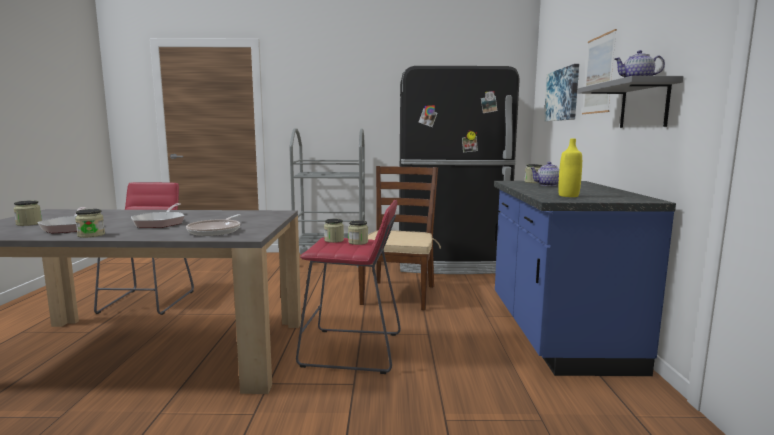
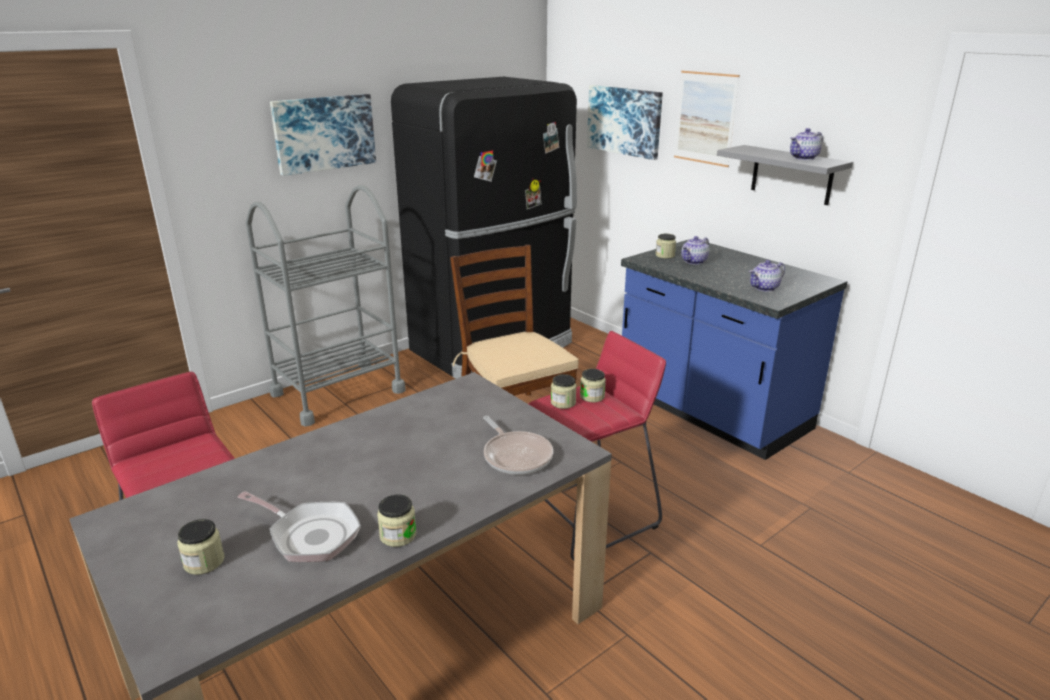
camera: 40 degrees left, 15 degrees up
(160, 223) = (397, 469): frying pan -> none
(355, 100) = (324, 133): none -> picture
(568, 196) = (764, 288): yellow bottle -> teapot

